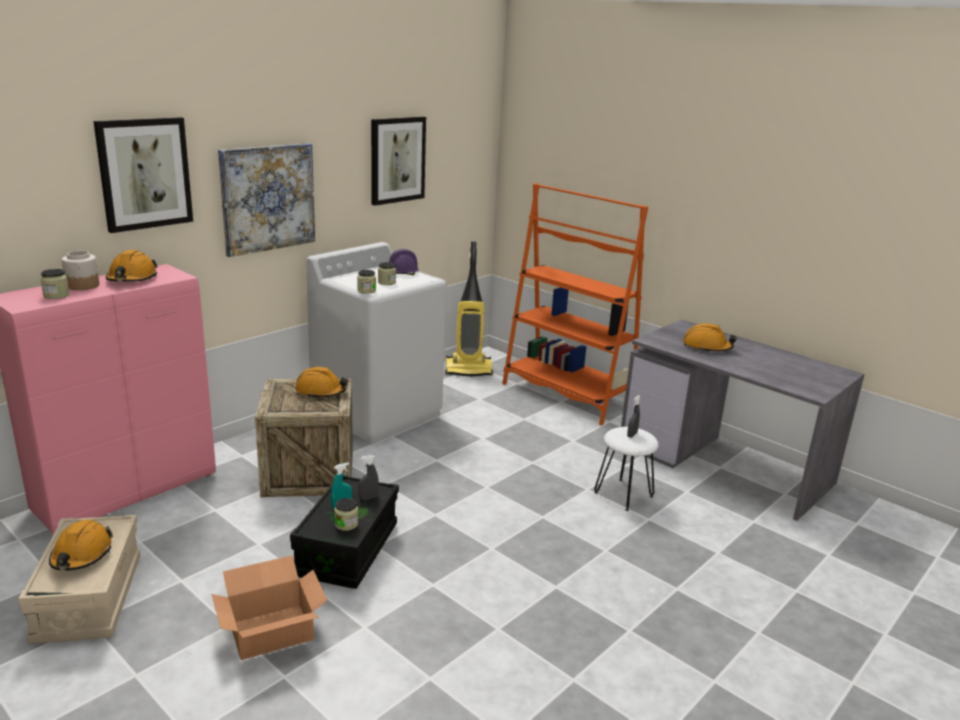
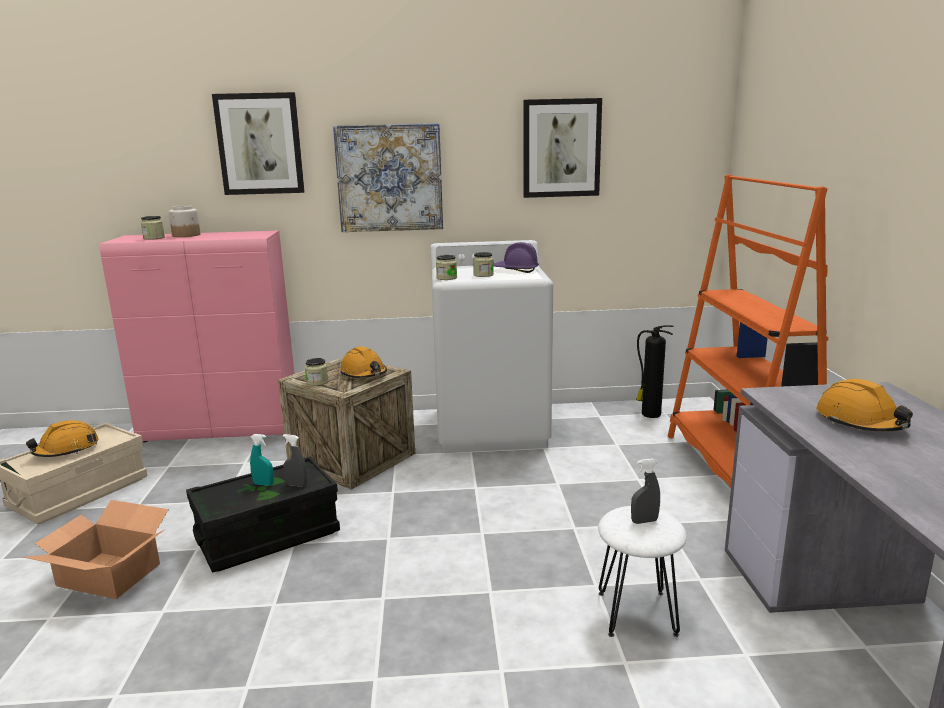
camera: 45 degrees right, 5 degrees down
(132, 279) = (225, 235): orange hard hat -> none
(346, 524) = (238, 500): jar -> jar (317, 382)
(469, 370) = (649, 414): vacuum cleaner -> fire extinguisher

